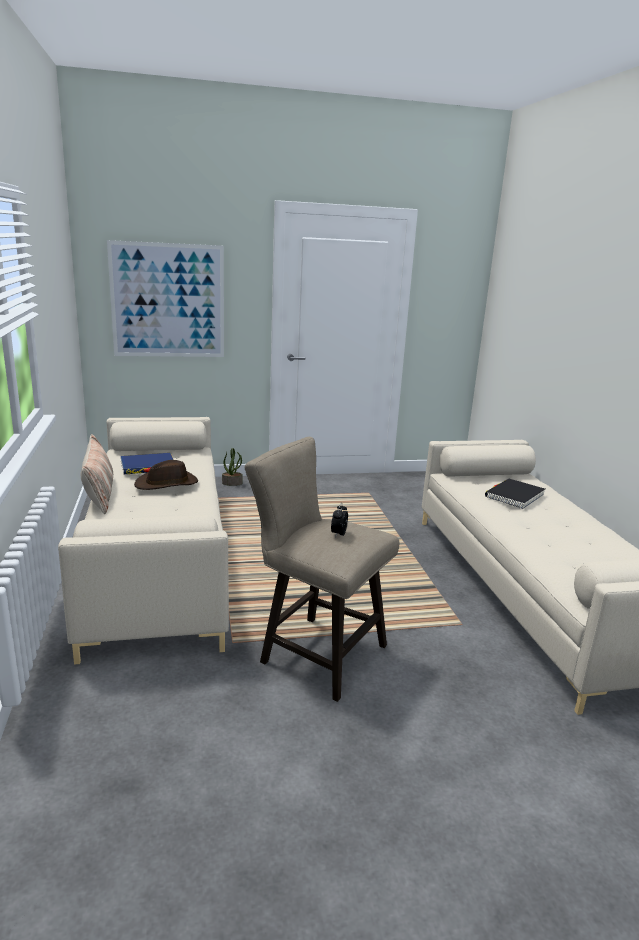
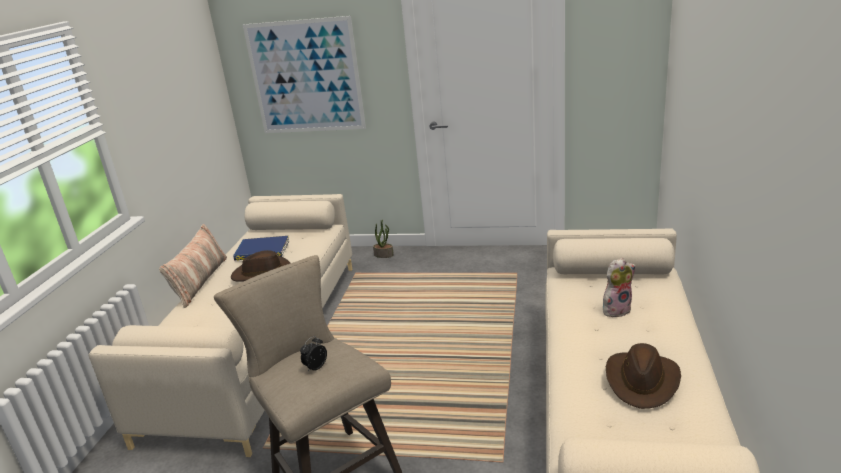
camera: 25 degrees right, 5 degrees up
(514, 496) = (616, 309): black book -> plush toy
(575, 537) = (642, 381): none -> brown hat

